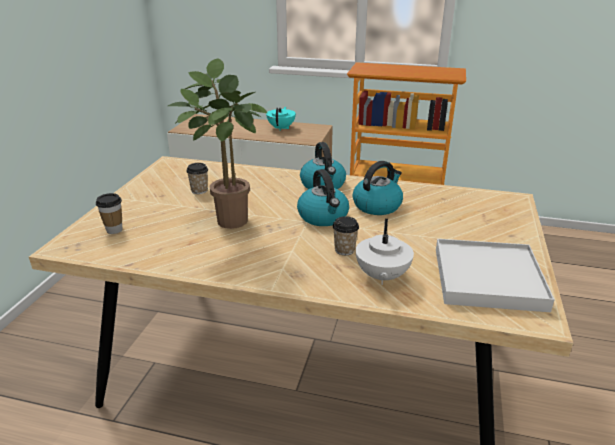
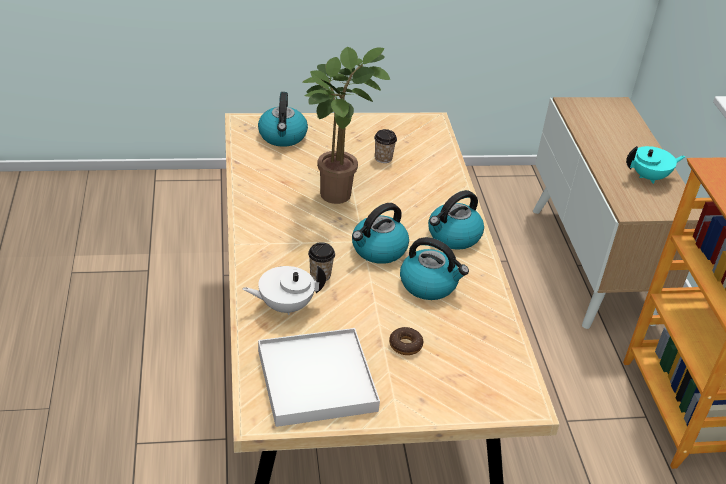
camera: 65 degrees right, 10 degrees up
(114, 230) = (282, 136): cup -> kettle
(447, 229) = (405, 345): none -> donut

